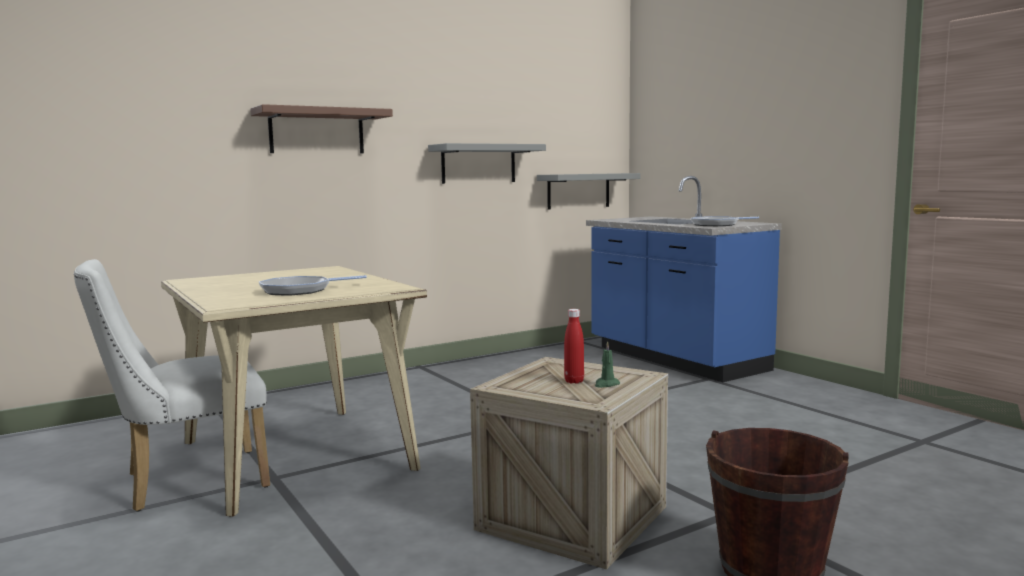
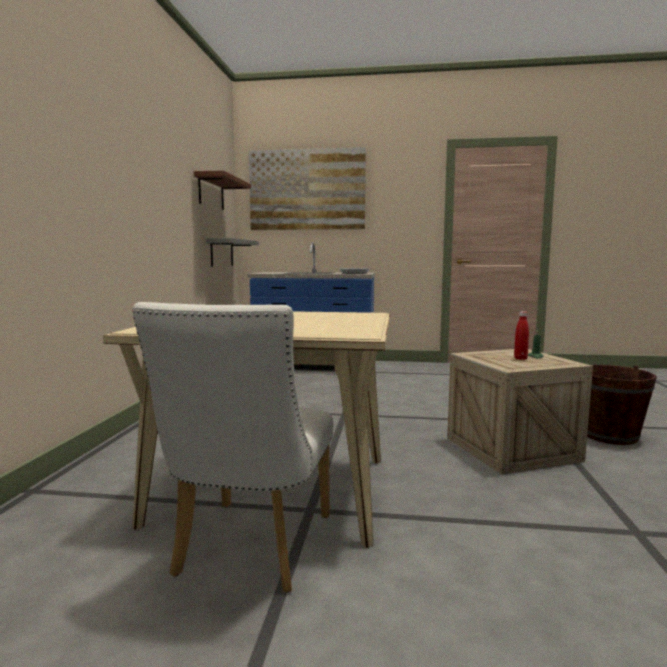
camera: 50 degrees left, 0 degrees up
(300, 290) = (326, 322): frying pan -> none
(317, 131) = (94, 176): brown shelf -> brown shelf (211, 192)
(478, 164) = (182, 225): grey shelf -> none
(703, 95) = (307, 190): none -> picture

